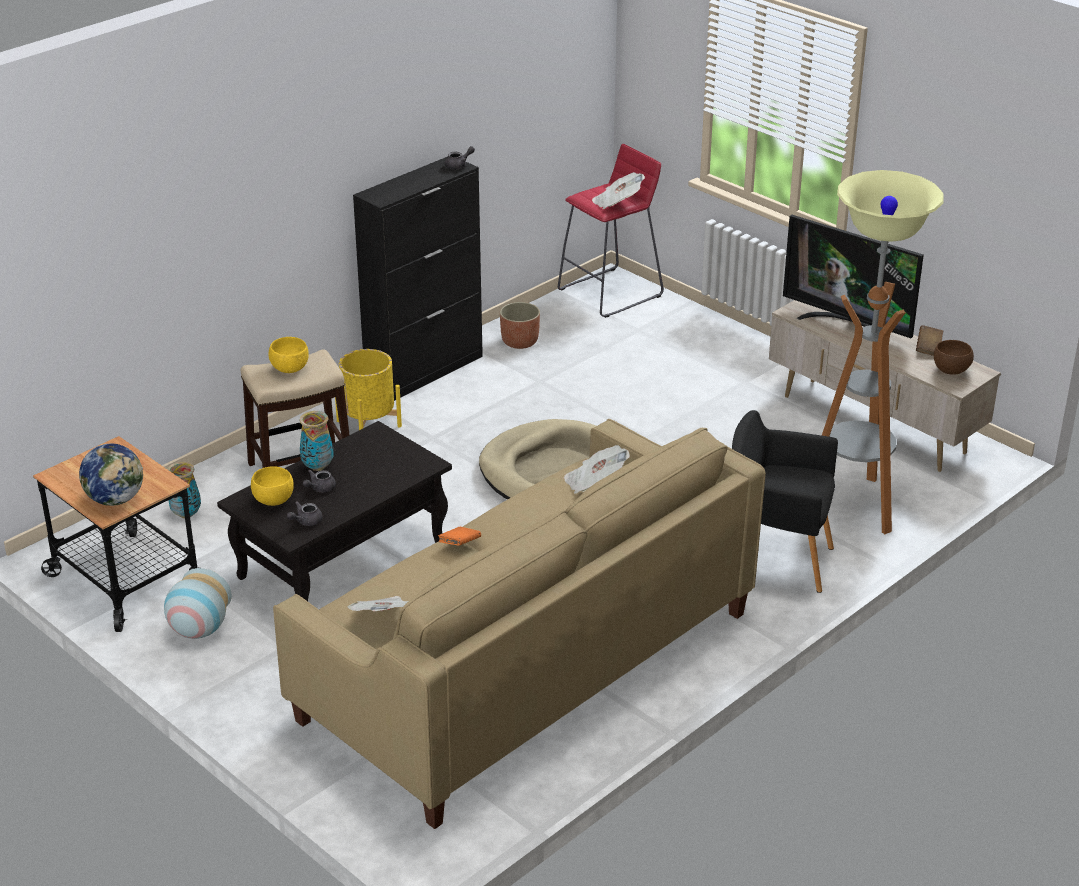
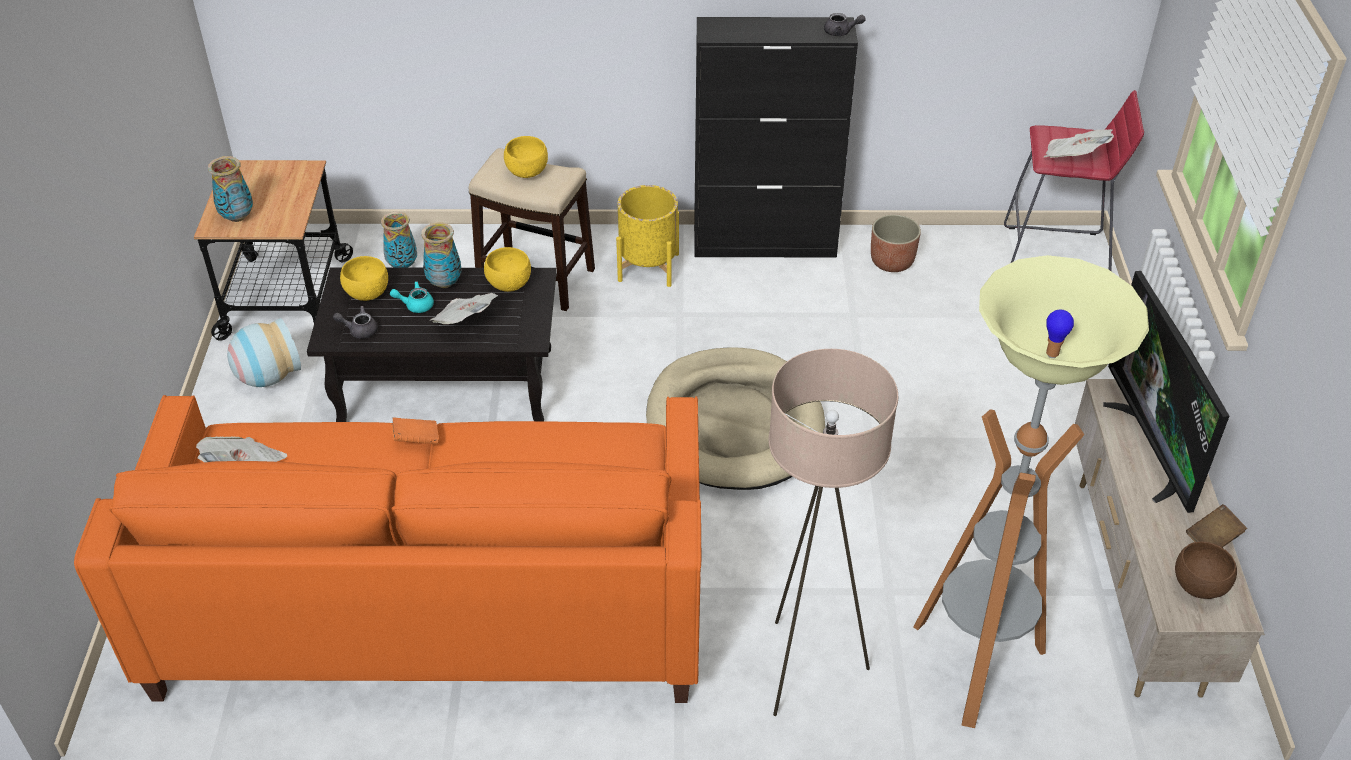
camera: 45 degrees right, 10 degrees up
(115, 499) = (238, 217): globe -> vase
(320, 488) = (415, 305): grey teapot -> turquoise teapot
(364, 445) = (509, 285): none -> yellow bowl
(527, 665) = (434, 601): beige sofa -> orange sofa
(595, 483) = (612, 459): newspaper -> newspaper (465, 322)
(777, 560) = (805, 668): black armchair -> beige floor lamp

